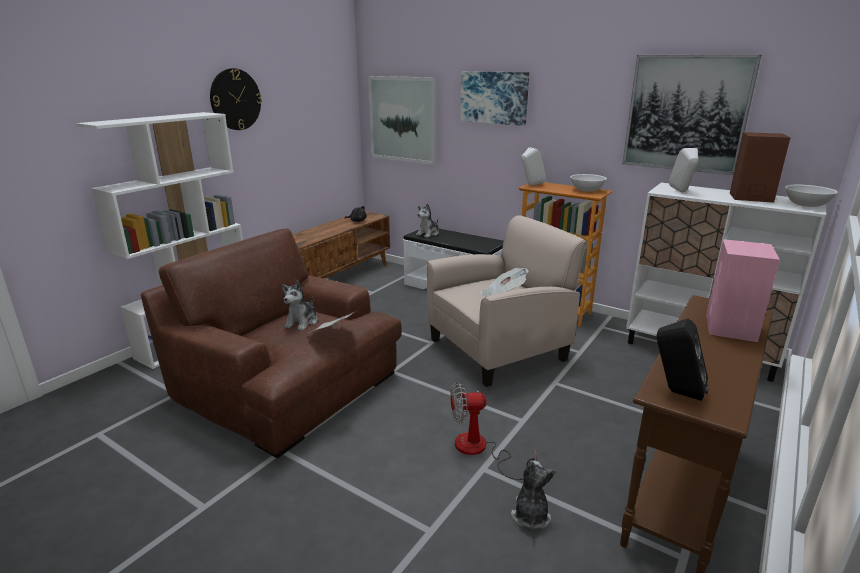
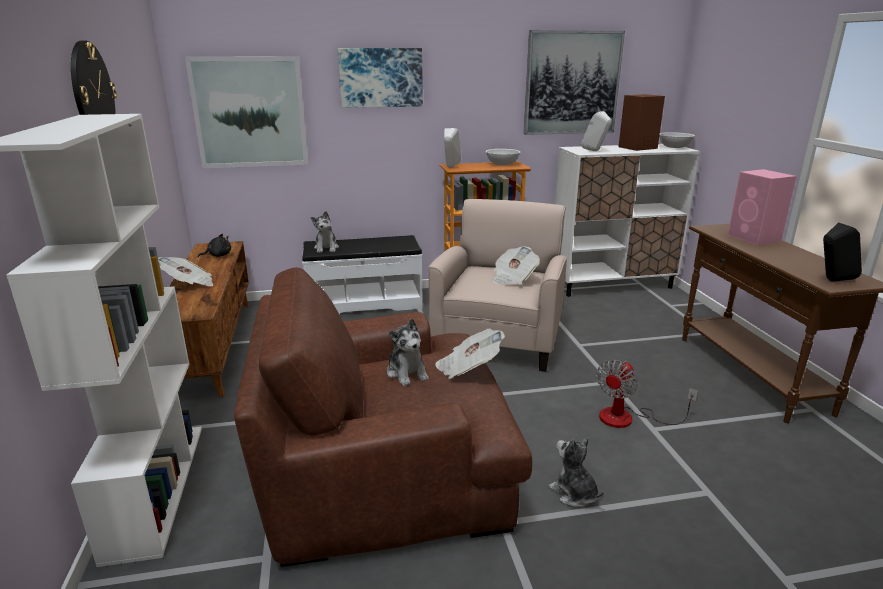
camera: 45 degrees left, 0 degrees up
(310, 233) = (189, 284): none -> newspaper
(530, 515) = (727, 439): plush toy -> plush toy (574, 494)

